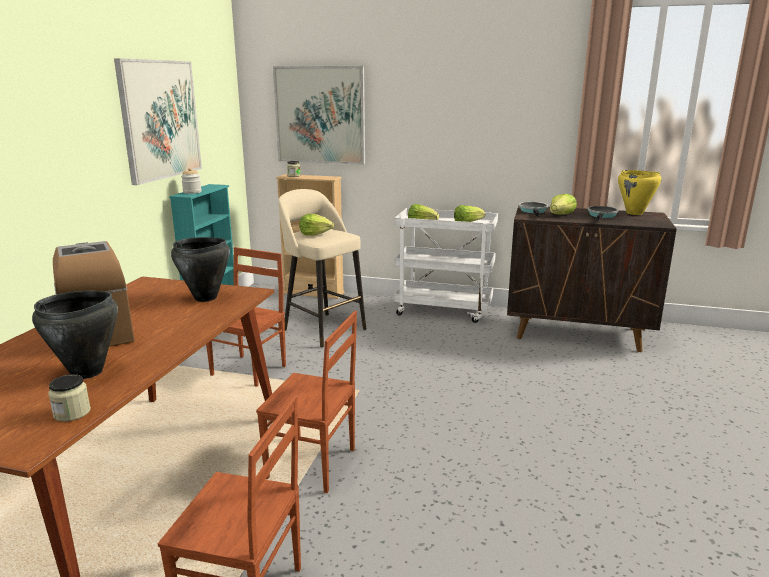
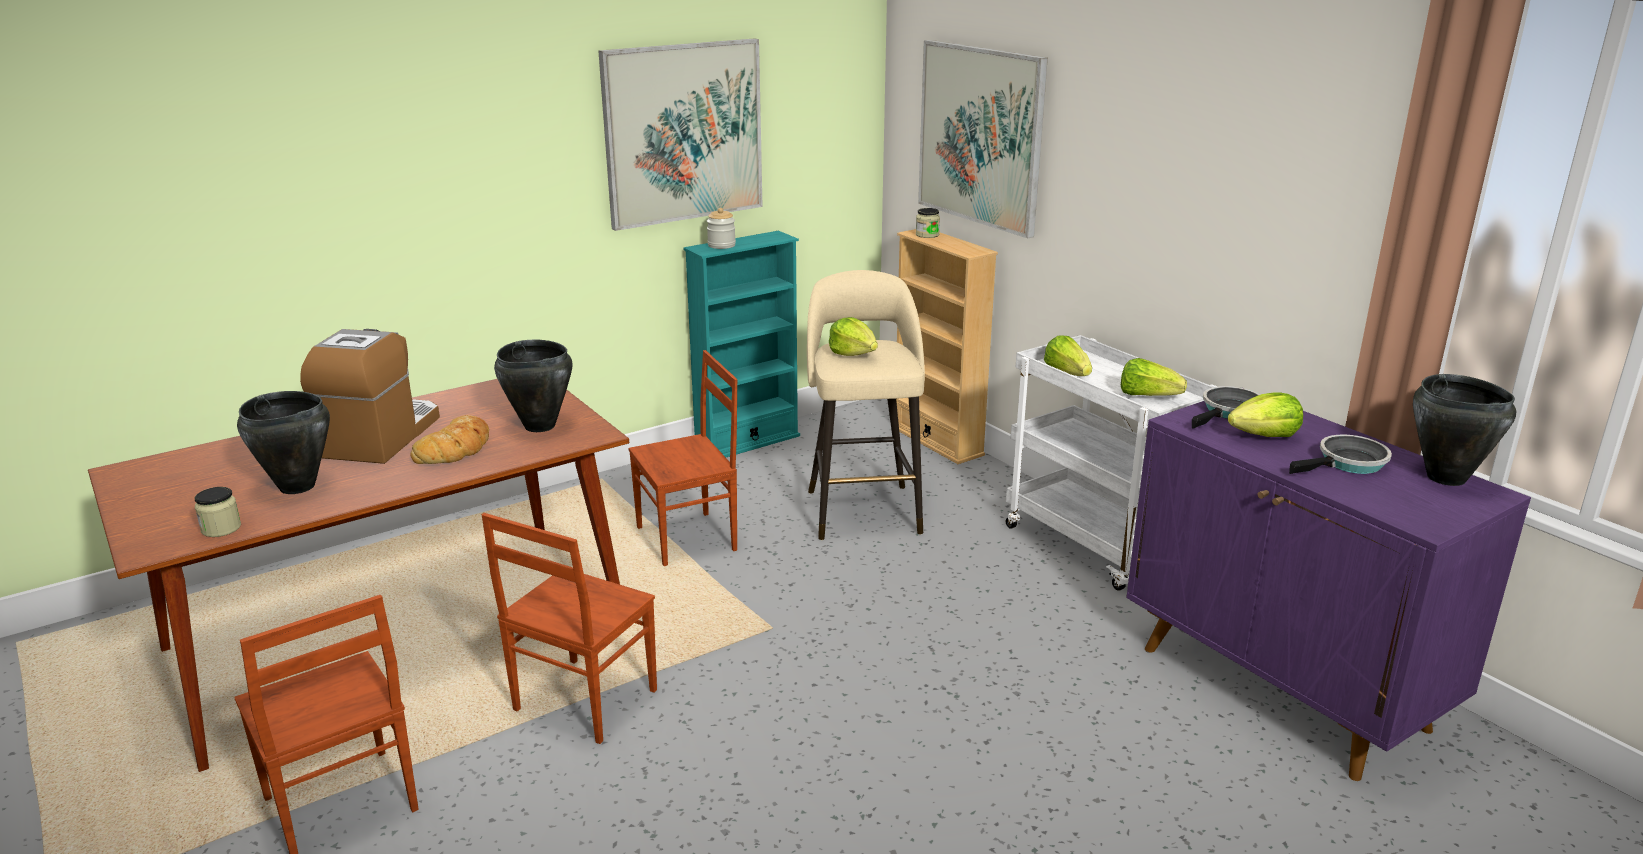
camera: 40 degrees right, 5 degrees up
(171, 321) = (456, 448): none -> bread
(312, 465) = (582, 701): brown chair -> brown chair turned 60 degrees clockwise
(578, 333) = (1283, 689): brown cabinet -> purple cabinet
(634, 213) = (1445, 478): yellow cooking pot -> black cooking pot

